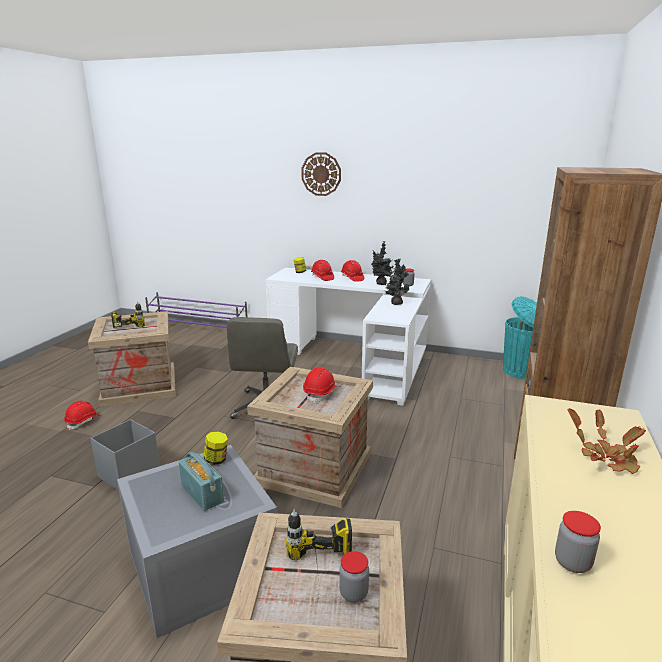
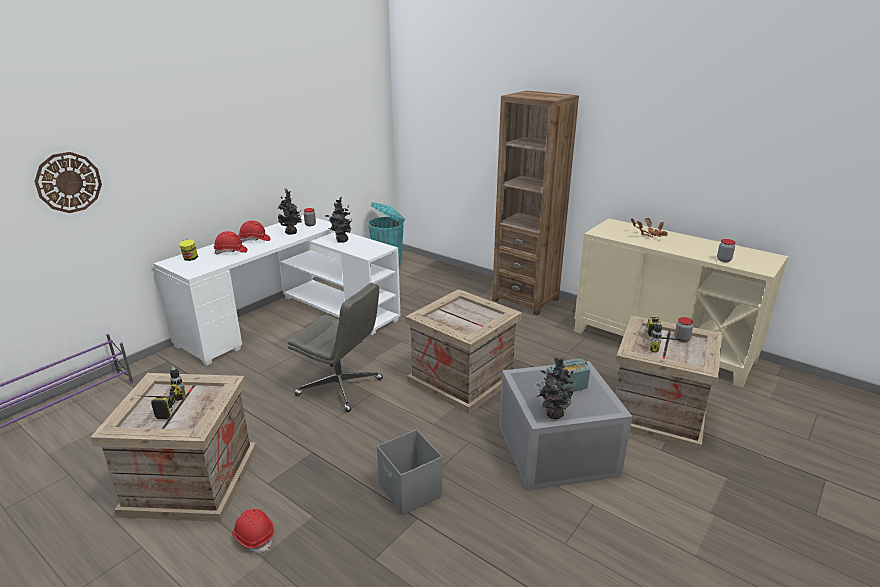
camera: 70 degrees left, 5 degrees up
(145, 489) = (553, 414): none -> potted plant
(216, 460) = (523, 378): jar -> none
(320, 393) = (462, 313): red hard hat -> none
(321, 174) = (176, 131): wall clock -> wall clock (68, 182)

